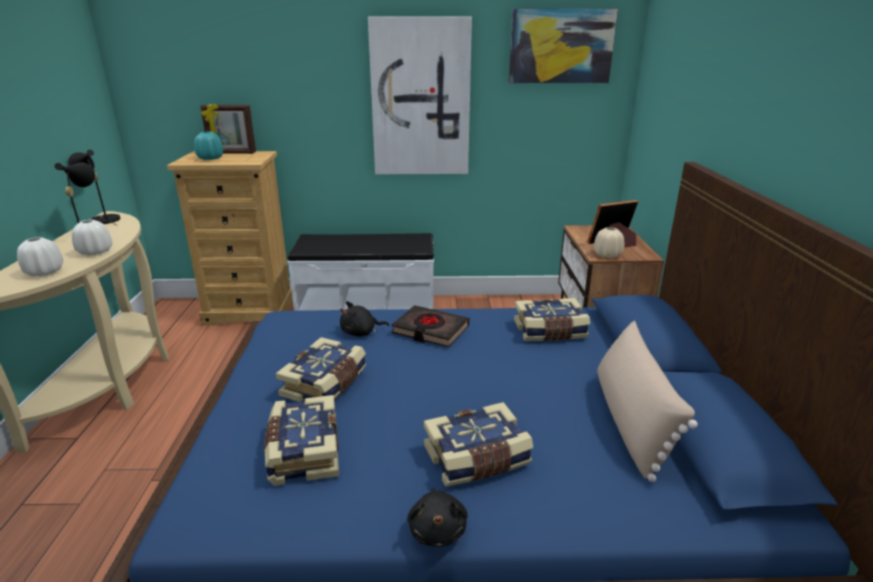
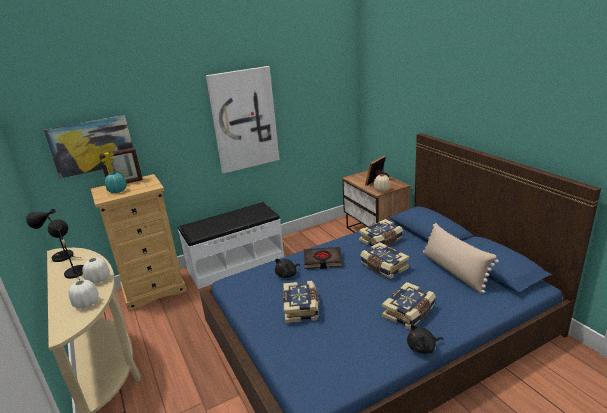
camera: 25 degrees left, 0 degrees up
(303, 452) = (329, 343): book -> book (383, 267)
(437, 529) = (423, 348): black plush toy -> black plush toy turned 105 degrees clockwise
(561, 46) = (319, 75): picture -> picture (92, 146)

